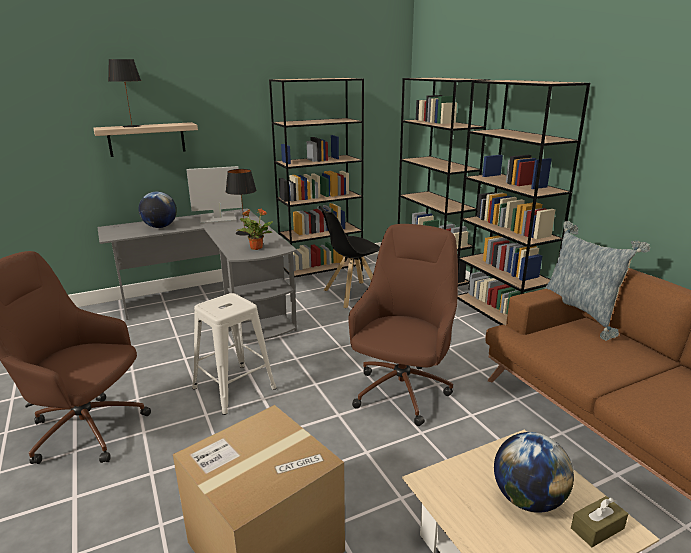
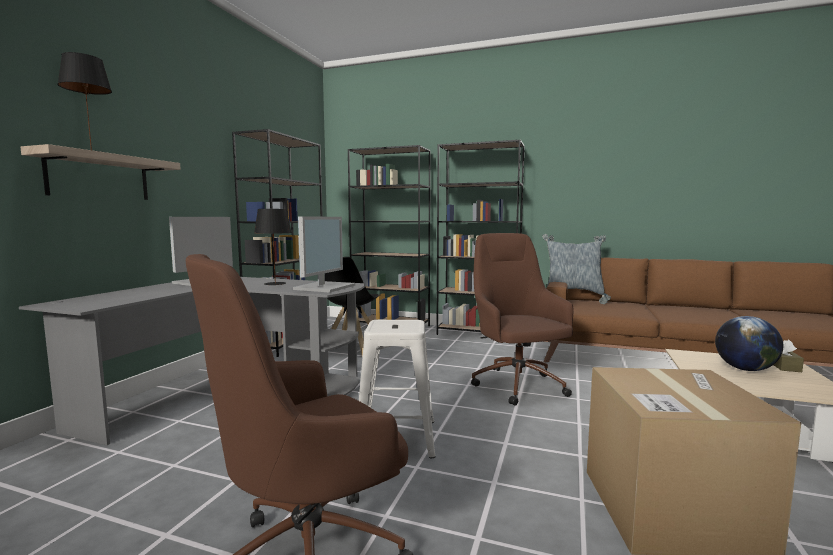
camera: 45 degrees left, 15 degrees down
(160, 227) = (143, 293): globe -> none
(256, 248) = (325, 287): potted plant -> monitor

